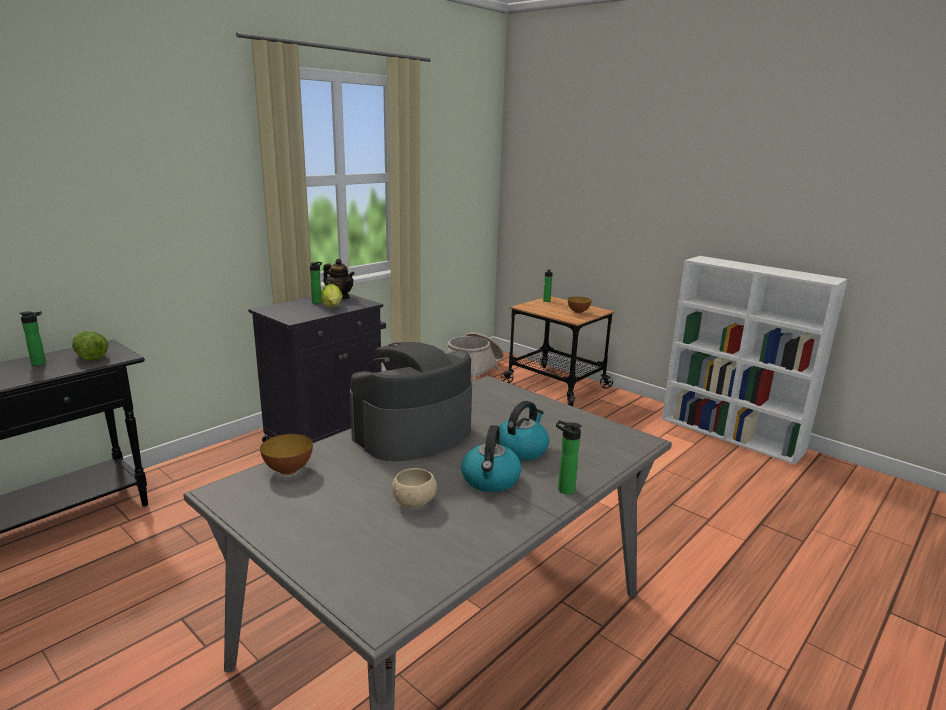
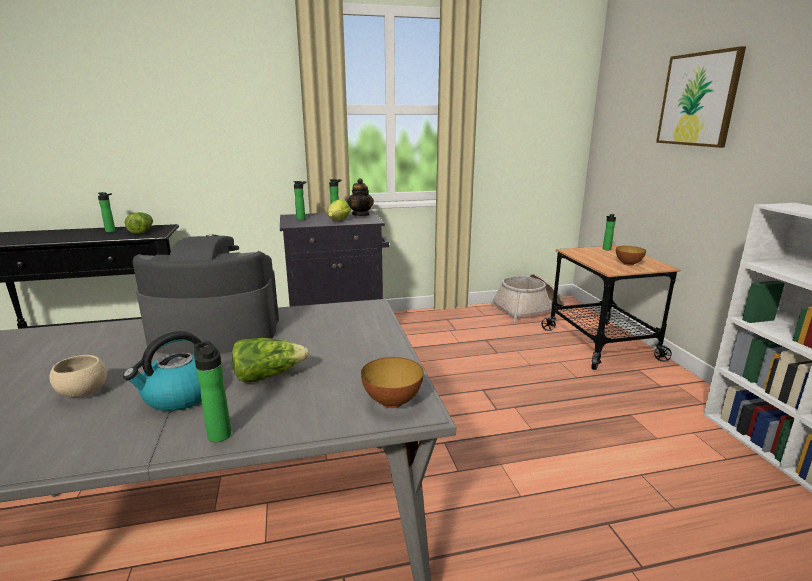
camera: 35 degrees right, 0 degrees up
(288, 311) = (302, 219): none -> bottle
(288, 470) = (78, 334): bowl -> bowl (392, 402)
(521, 449) = (268, 375): kettle -> lettuce
(611, 174) = (698, 99): none -> picture

